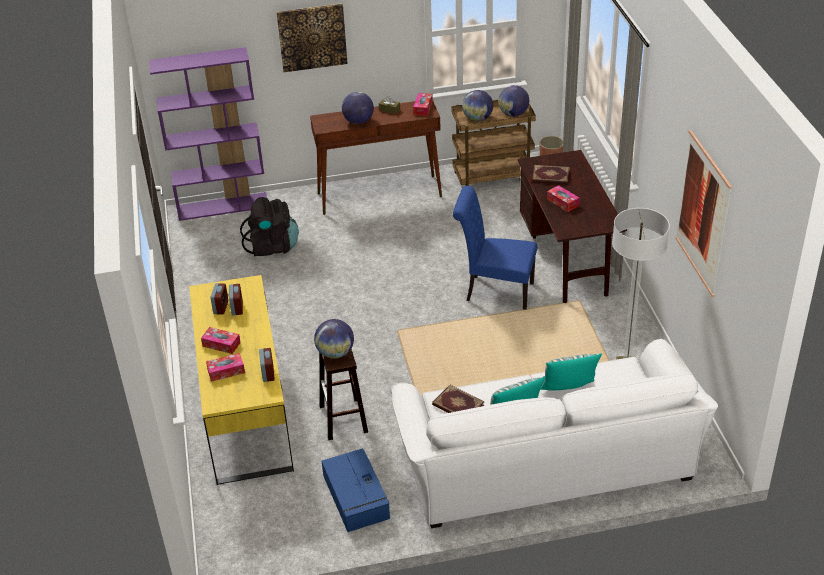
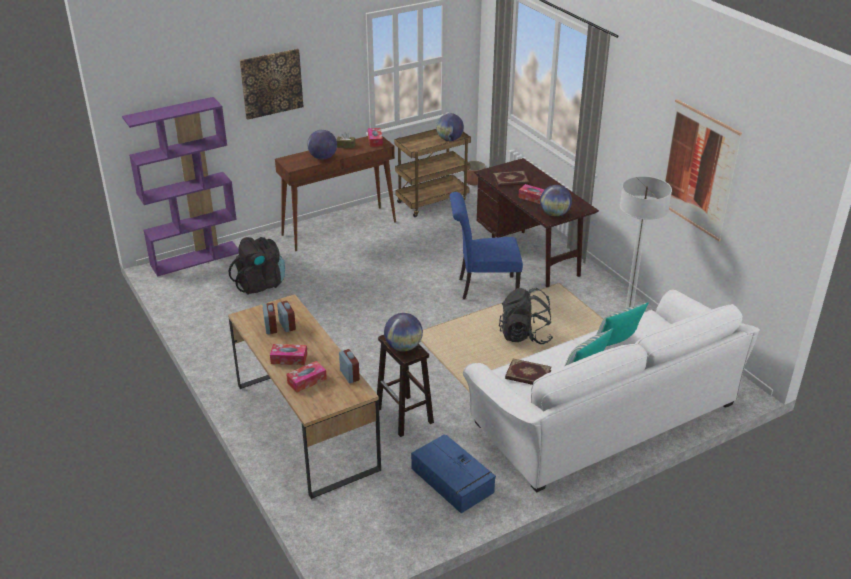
camera: 20 degrees left, 5 degrees down
(246, 409) = (306, 426): yellow desk -> brown desk
(477, 119) = (421, 146): globe -> globe (554, 214)
(510, 355) = (525, 335): none -> black backpack

